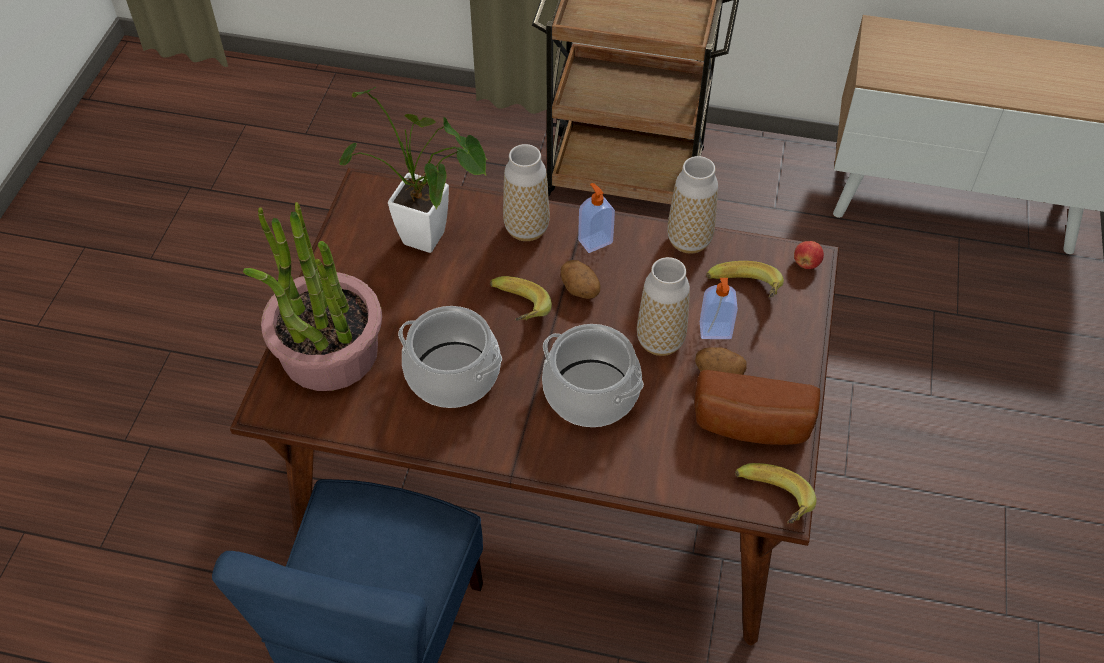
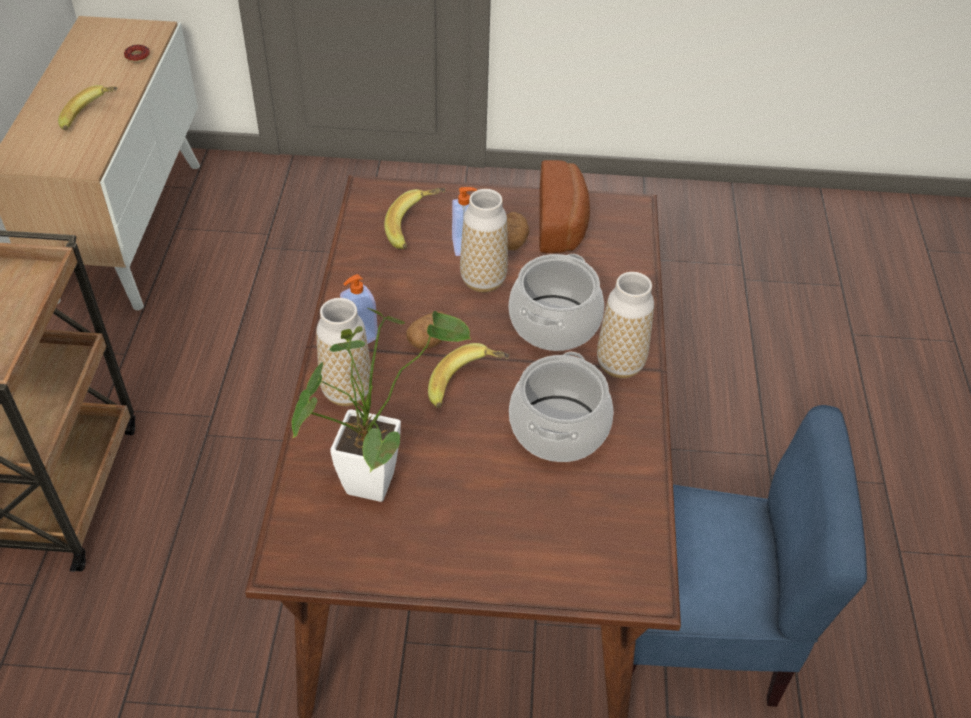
camera: 100 degrees left, 5 degrees down
(329, 352) = (555, 545): potted plant -> none
(689, 241) = (353, 267): vase -> vase (620, 365)
(771, 505) = (634, 212): banana -> banana (92, 118)
(806, 263) = (373, 192): apple -> none
(1073, 100) = (137, 57): none -> donut

